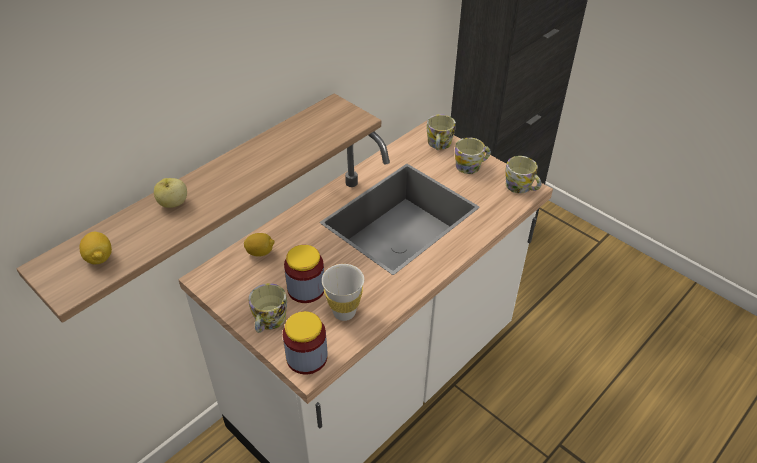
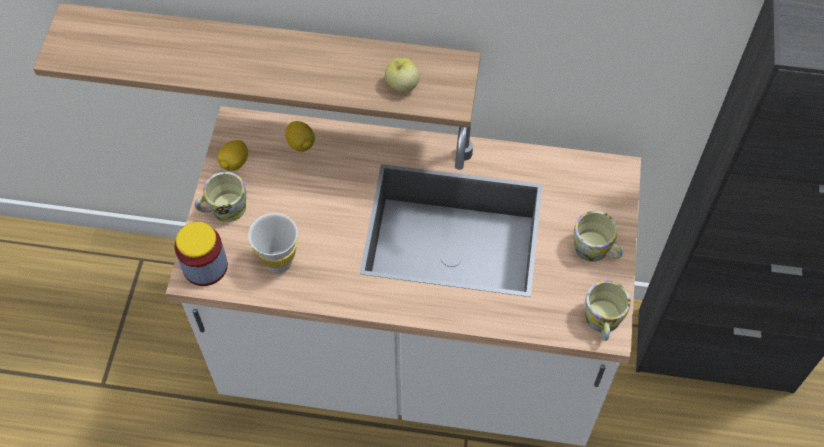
camera: 55 degrees right, 15 degrees up
(99, 258) = (106, 45): lemon -> lemon (234, 163)
(173, 204) = (206, 45): apple -> apple (402, 85)
(306, 289) = (284, 212): jar -> none
(439, 145) = (604, 196): mug -> none

